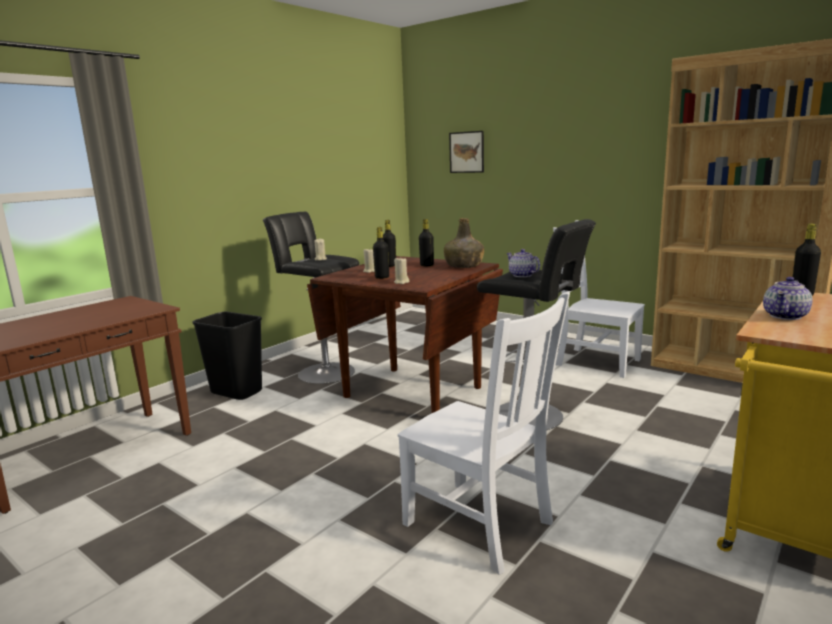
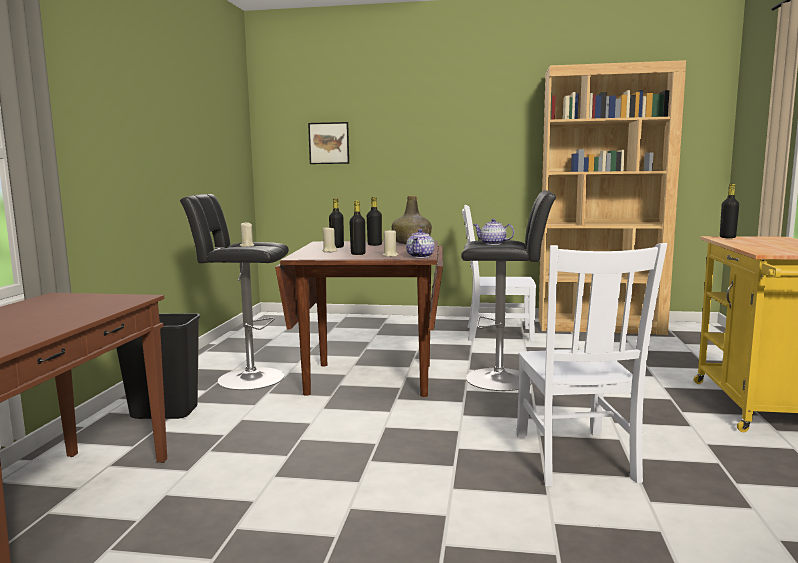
camera: 30 degrees left, 5 degrees down
(481, 525) = (575, 459): white chair -> white chair turned 75 degrees clockwise
(786, 316) = (752, 246): teapot -> teapot (420, 256)

